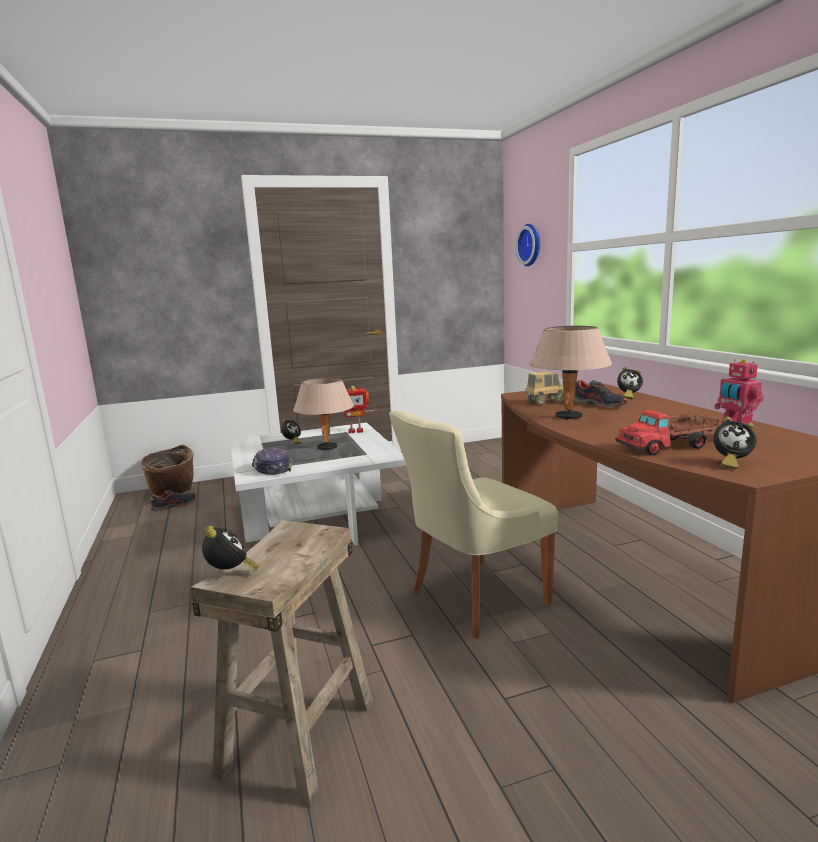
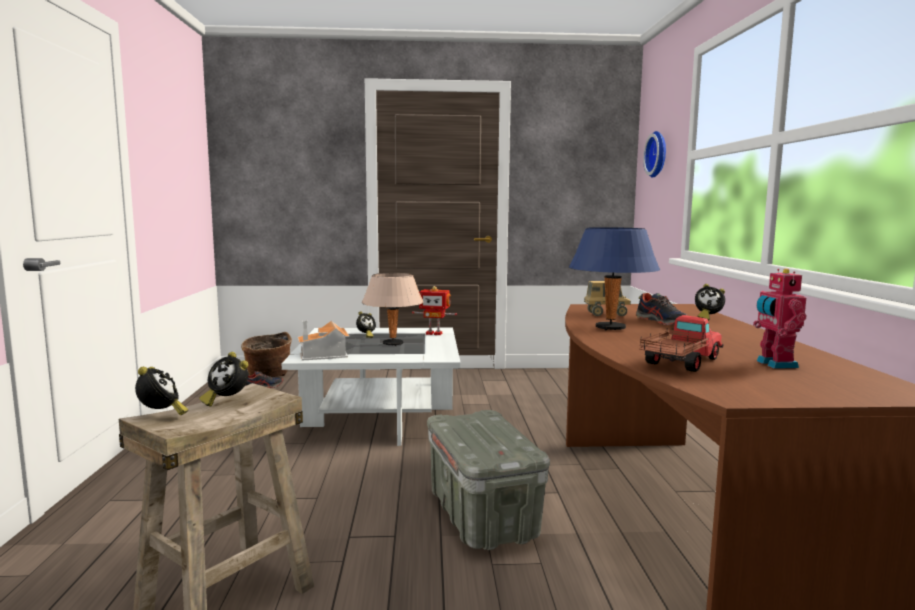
camera: 15 degrees right, 5 degrees down
(271, 469) = (325, 355): cap -> toy house
(474, 598) = (481, 515): beige chair -> grey storage box
(569, 417) = (611, 328): beige table lamp -> blue table lamp
(667, 446) = (680, 362): toy truck -> toy truck turned 135 degrees clockwise
(730, 463) = (731, 384): alarm clock -> alarm clock (226, 401)

